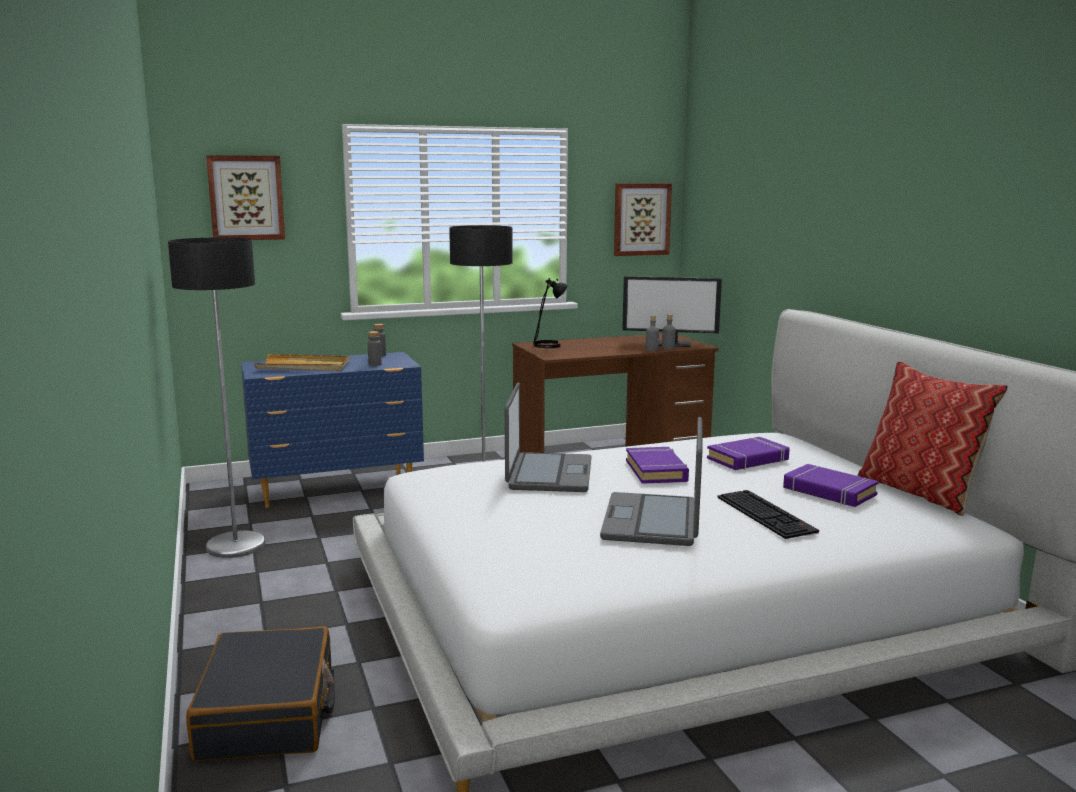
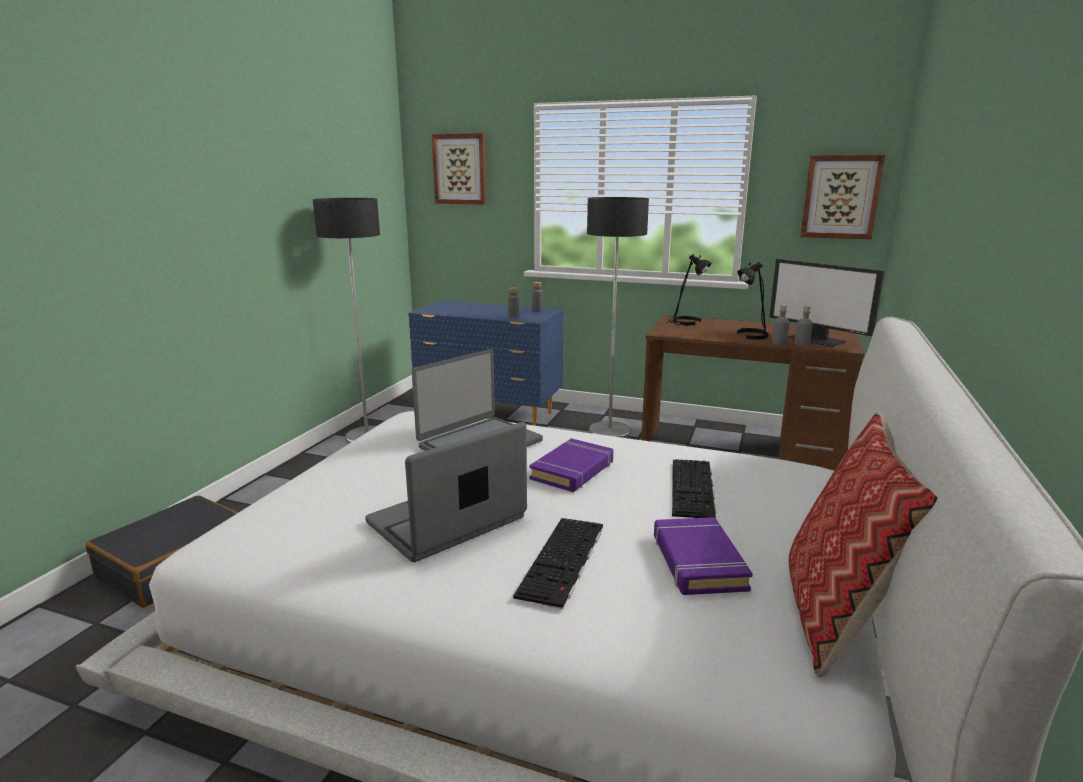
camera: 40 degrees right, 5 degrees up
(304, 366) = (465, 310): beige tray -> none
(619, 347) = (750, 335): none -> black table lamp
(748, 459) = (694, 489): purple book -> keyboard

